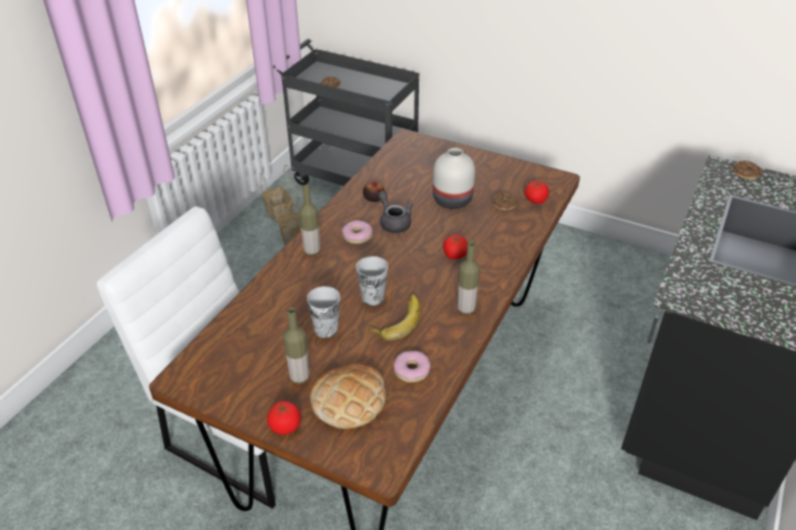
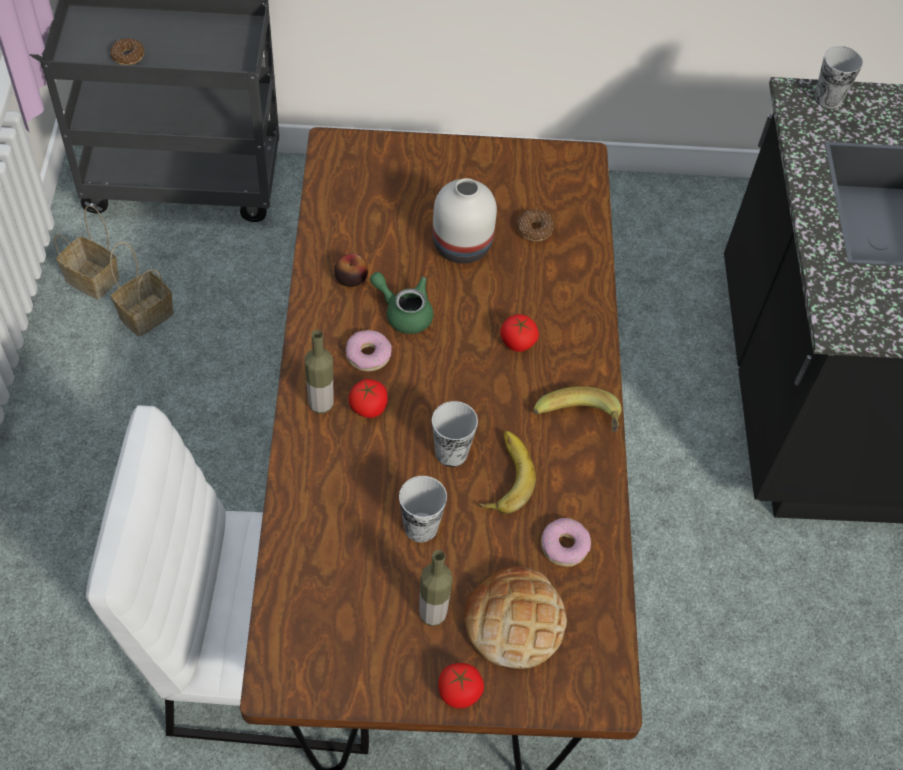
camera: 30 degrees left, 15 degrees up
(393, 222) = (404, 312): grey teapot -> green teapot
(466, 309) = (578, 425): bottle -> banana
(535, 200) = (571, 208): tomato -> tomato (368, 407)
(745, 174) = (828, 98): donut -> cup

